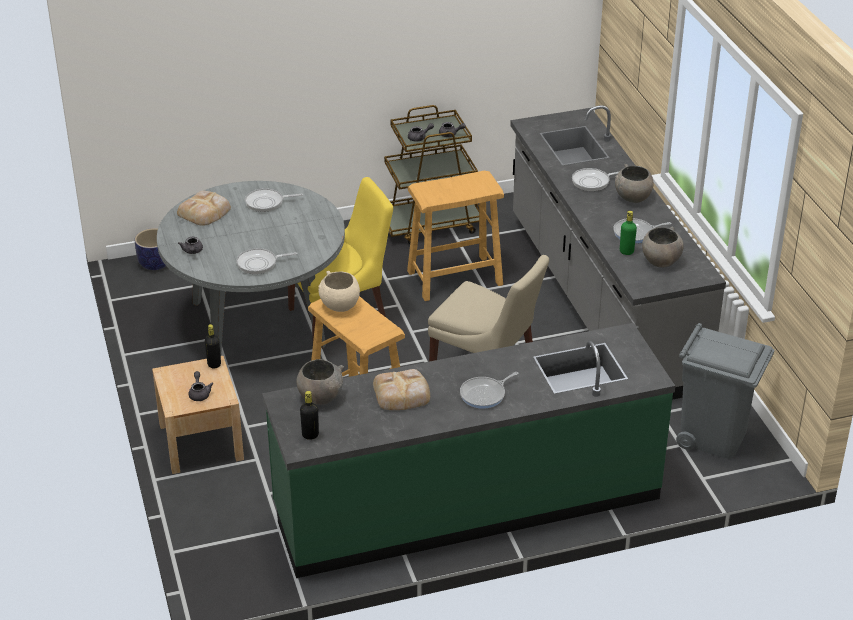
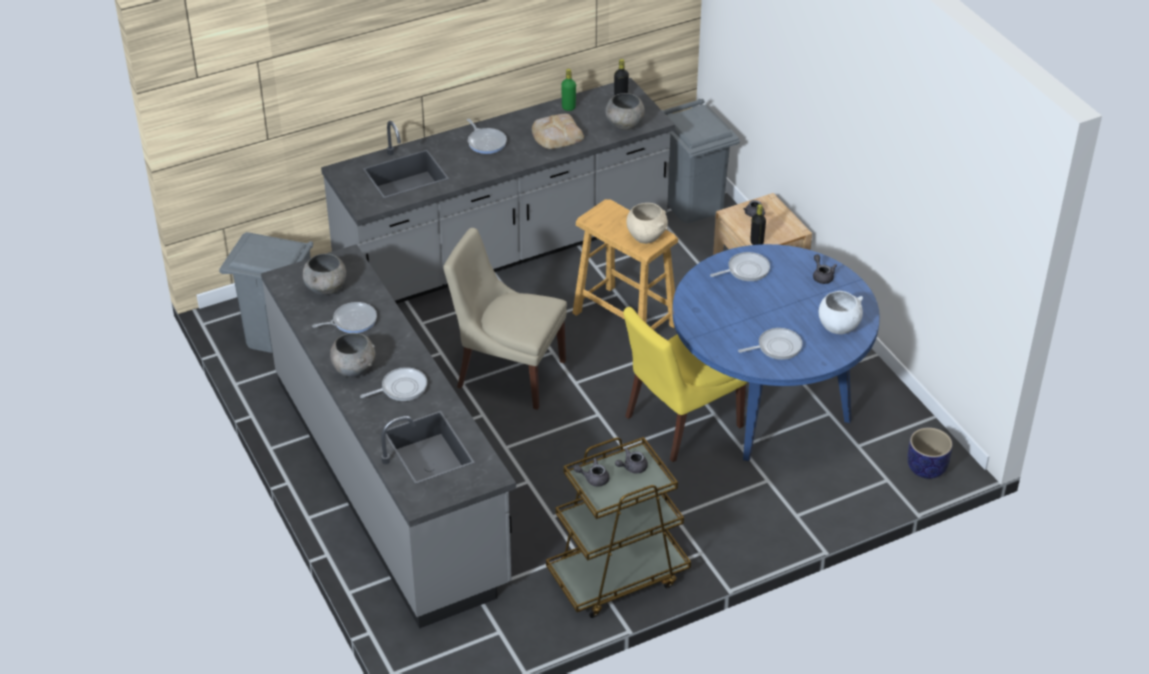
camera: 170 degrees right, 5 degrees up
(205, 212) = (838, 326): bread -> white bowl
(230, 536) = (693, 204): none -> grey trash can
(258, 324) = (766, 402): grey dining table -> blue dining table
(455, 278) = (566, 493): beige stool -> none
(467, 503) = (503, 251): green counter -> grey counter
(485, 394) = (486, 142): frying pan -> frying pan turned 105 degrees clockwise
(626, 251) = (362, 297): green bottle -> green bottle (568, 107)

